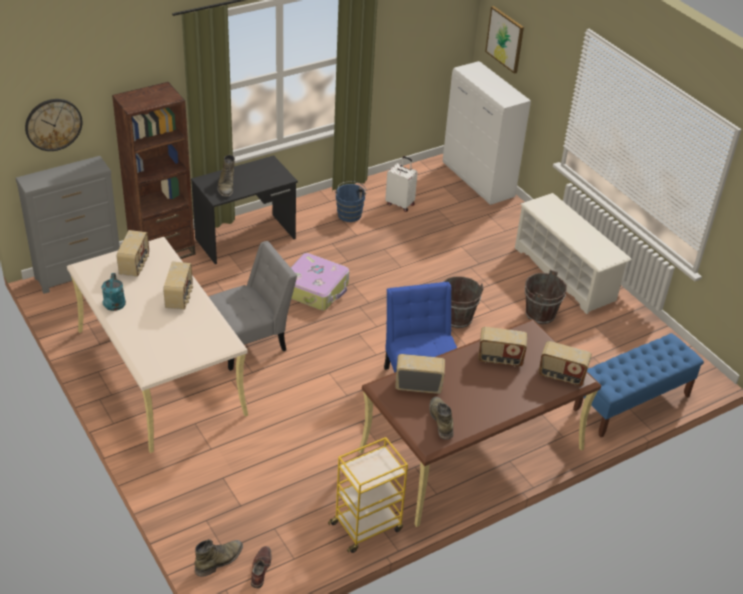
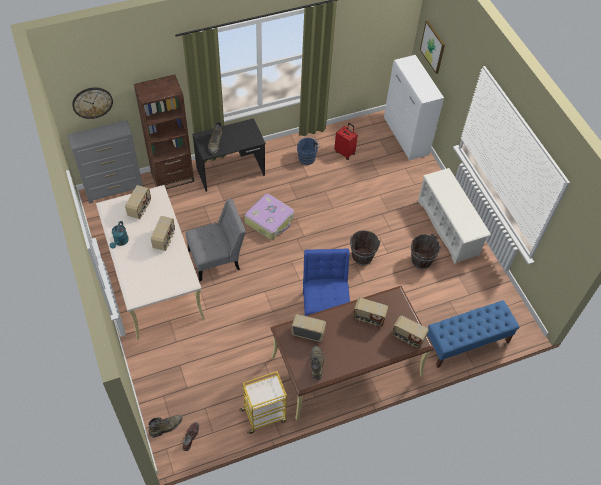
camera: 10 degrees right, 15 degrees up
(400, 204) = (345, 152): white suitcase -> red suitcase

